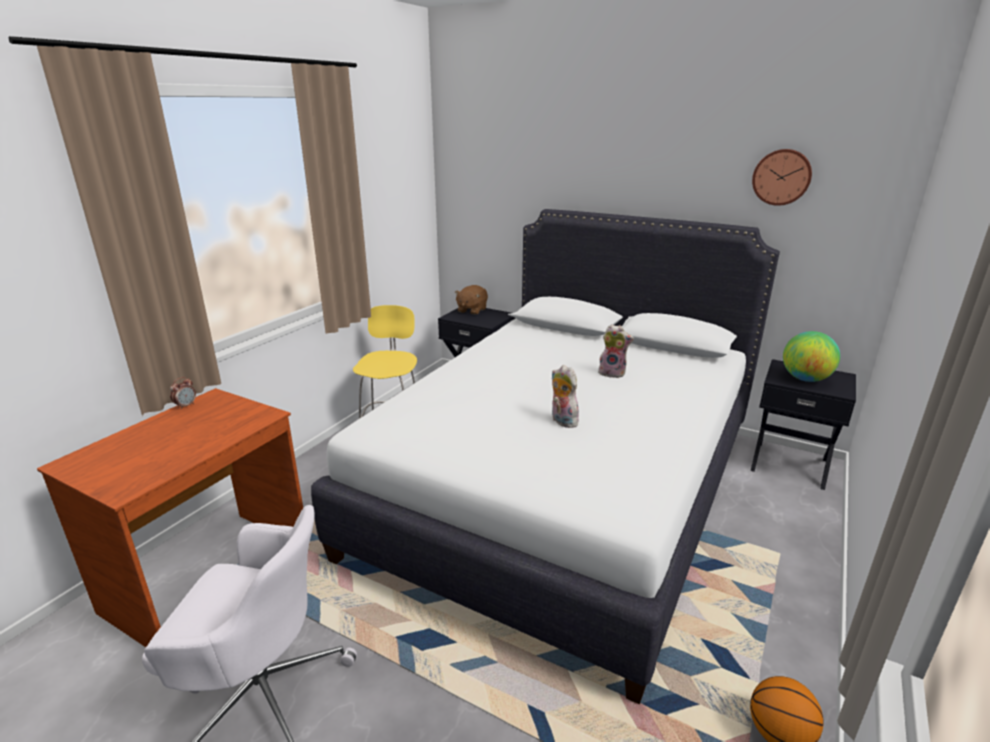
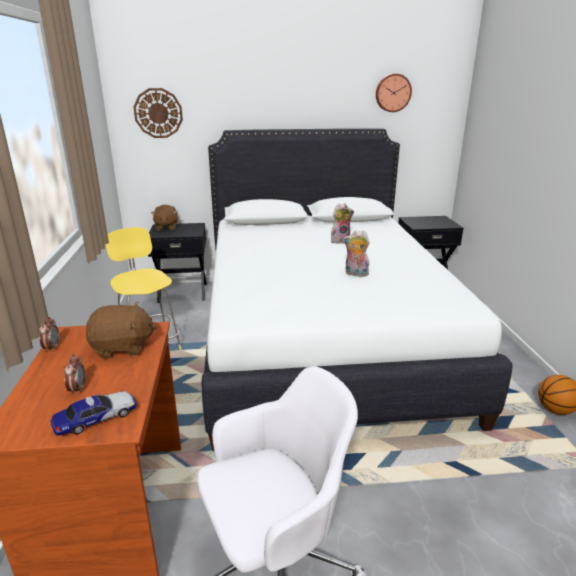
camera: 35 degrees left, 0 degrees up
(121, 477) = (96, 418): none -> toy car
(147, 448) = (77, 389): none -> alarm clock
(223, 424) = (122, 347): none -> brown plush toy
(482, 183) = (158, 113): none -> wall clock
(805, 379) = (428, 223): globe -> none

